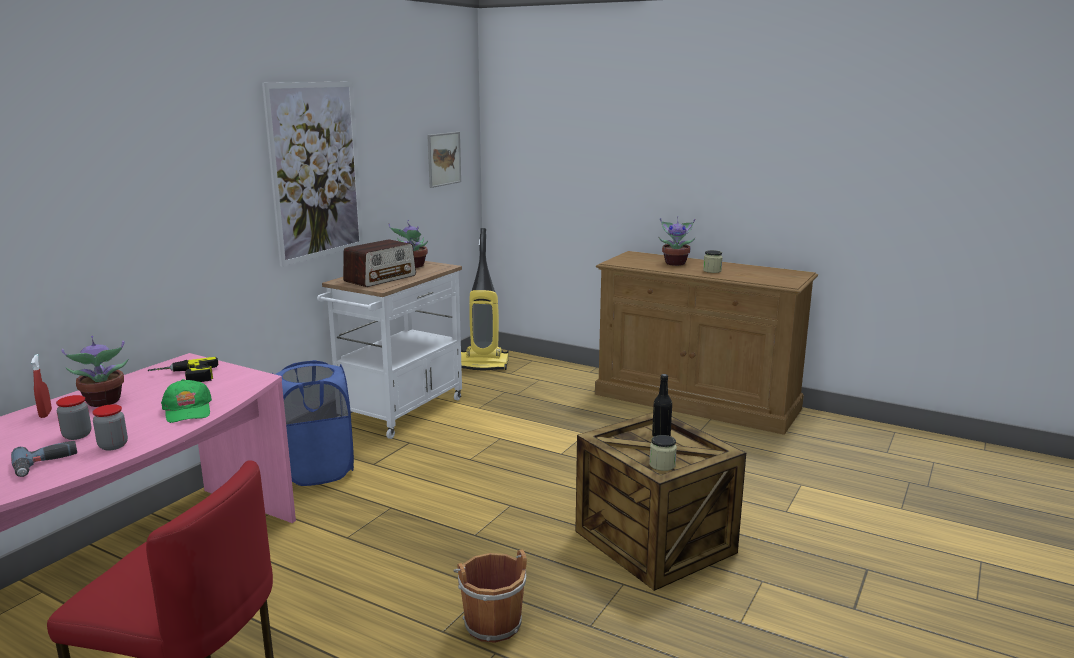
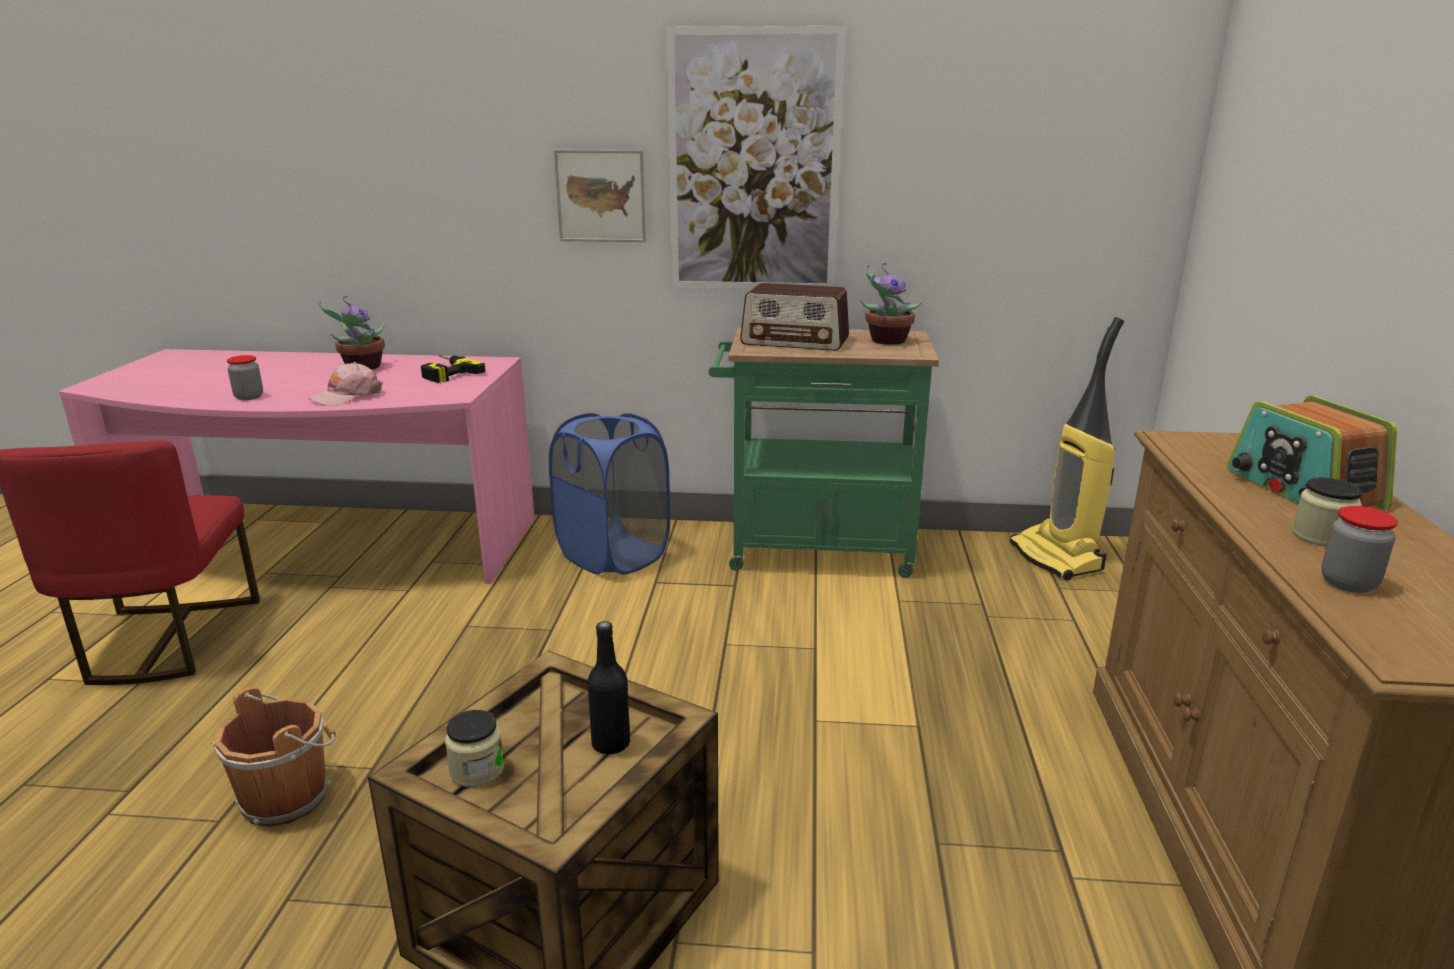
camera: 65 degrees right, 5 degrees up
(45, 414) = (326, 361): red spray bottle -> none
(46, 464) = (205, 390): power drill -> none
(77, 435) = (274, 381): jar -> jar (1348, 583)
(188, 410) = (347, 396): green cap -> pink cap
(398, 412) = (814, 550): white cart -> green cart
(443, 159) = (1071, 177): picture -> picture (601, 196)
(675, 263) = (1302, 489): potted plant -> radio

